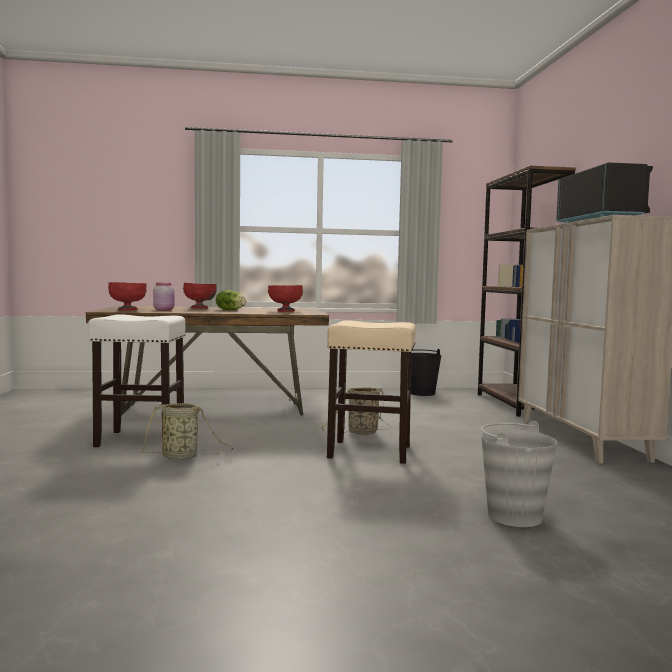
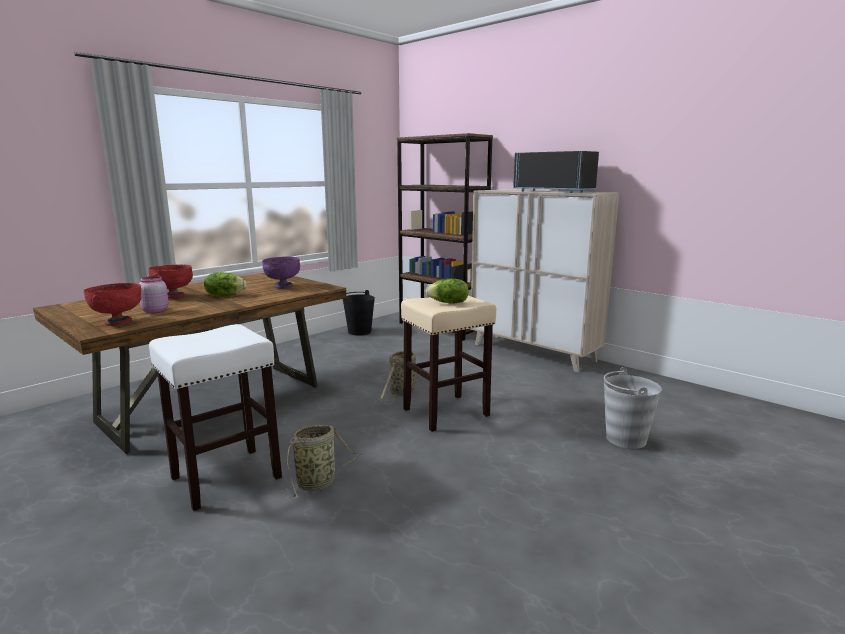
camera: 40 degrees left, 10 degrees up
(285, 311) = (283, 286): red bowl -> purple bowl
(369, 324) = (448, 303): none -> lettuce

